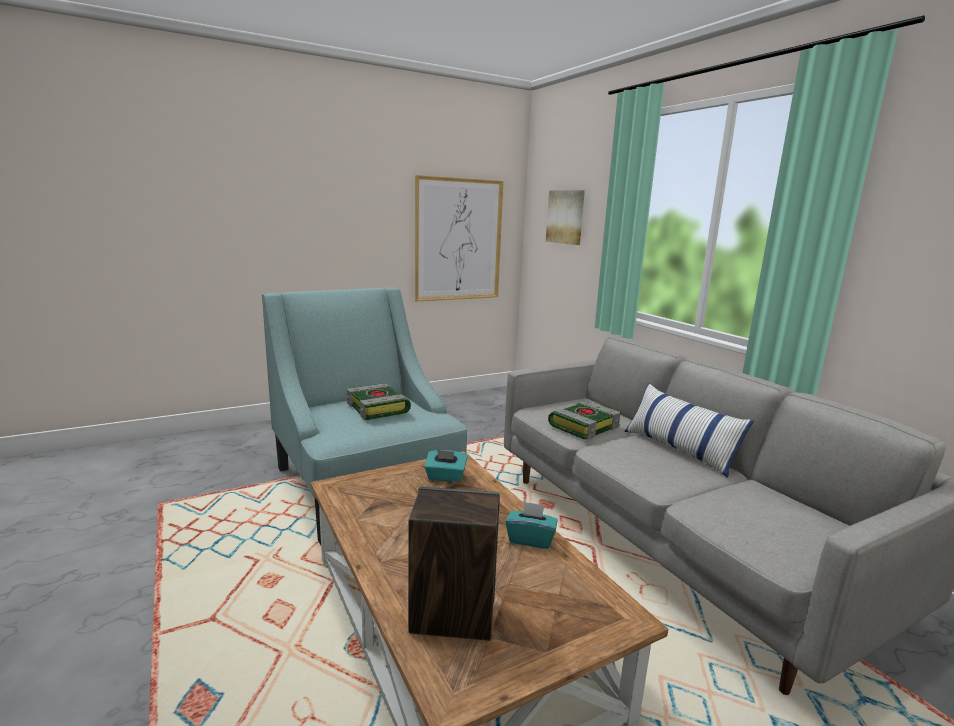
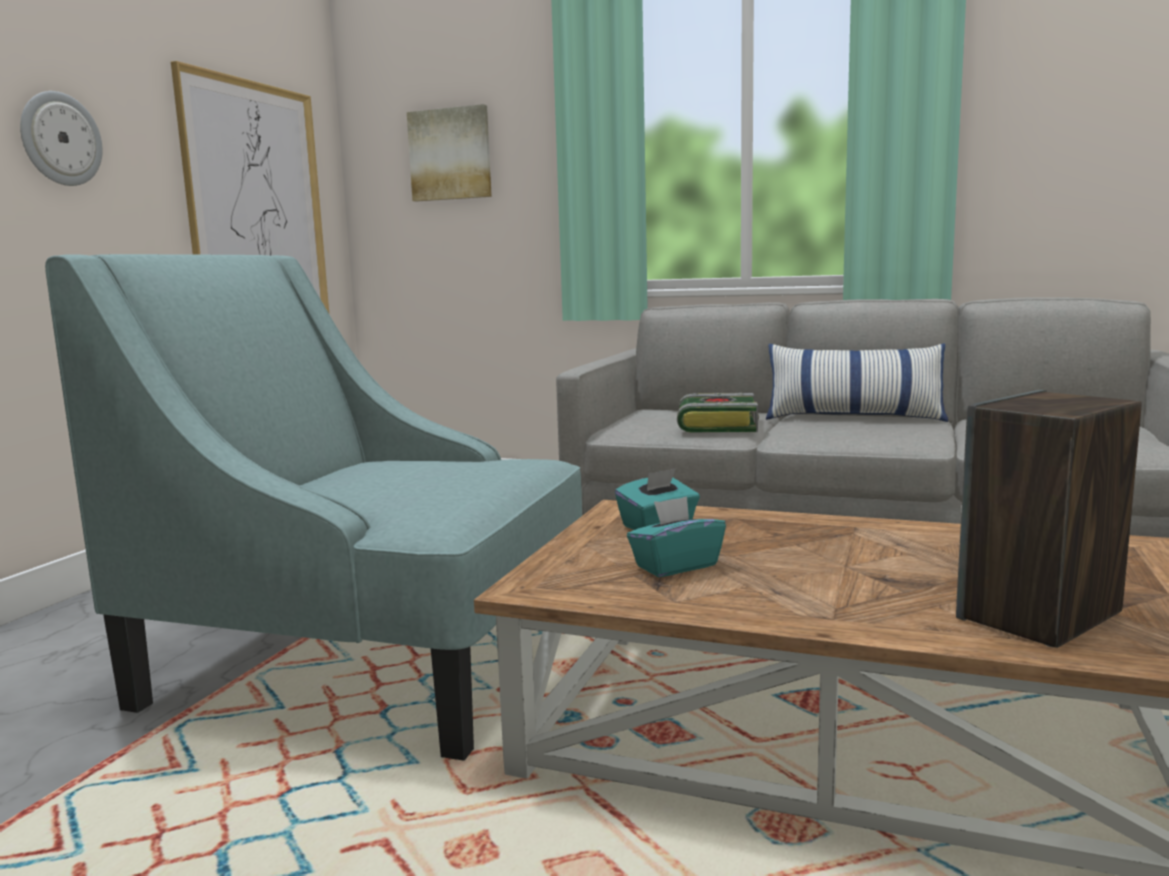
camera: 40 degrees left, 5 degrees down
(351, 218) = (60, 139): none -> wall clock
(379, 408) = (416, 468): book -> none
(530, 539) = (905, 533): turquoise tissue box -> turquoise tissue box (675, 566)

